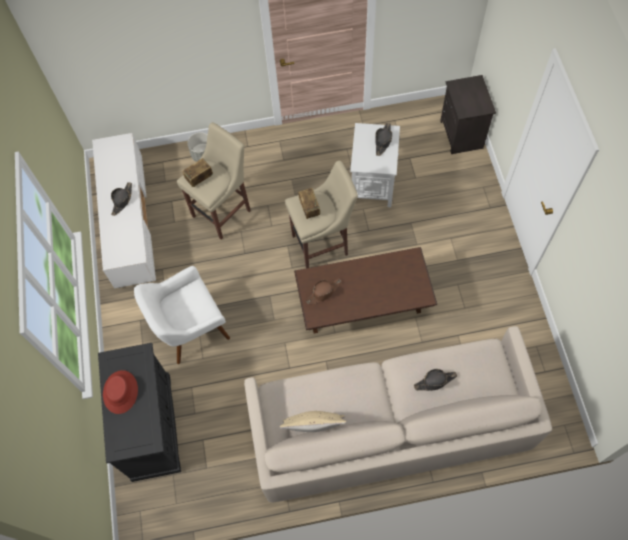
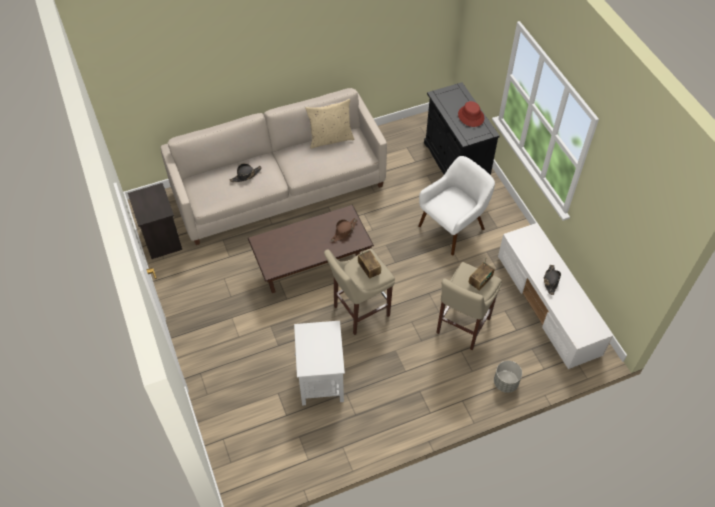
camera: 165 degrees right, 10 degrees down
(383, 141) = (312, 356): black hat -> none
(462, 135) = (230, 453): black nightstand -> black nightstand (161, 239)

